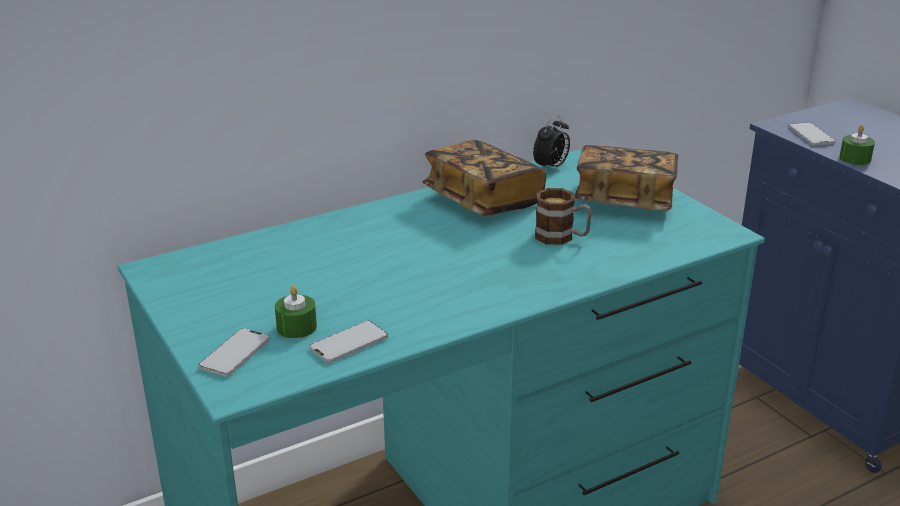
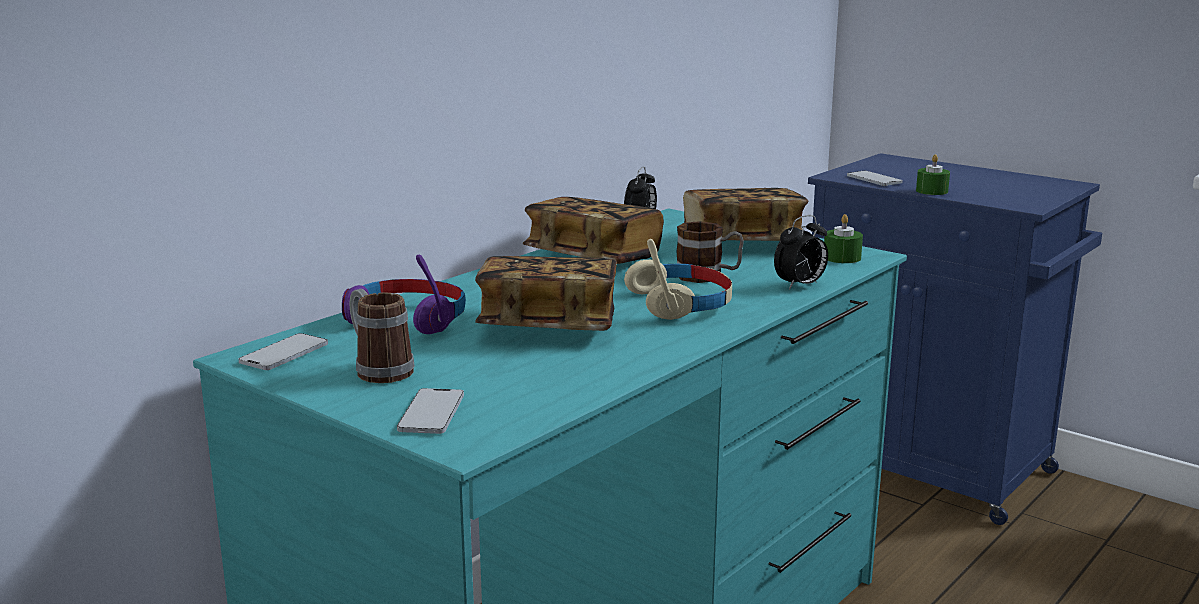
camera: 20 degrees left, 10 degrees down
(231, 300) = (378, 369): none -> mug
(289, 248) = (408, 319): none -> purple headphones
(296, 327) = (485, 381): green candle -> green candle (842, 257)
(349, 343) = (562, 385): phone -> phone (284, 354)
(387, 275) = (548, 326): none -> book
(511, 267) = (680, 303): none -> beige headphones
(631, 262) = (800, 286): none -> alarm clock

